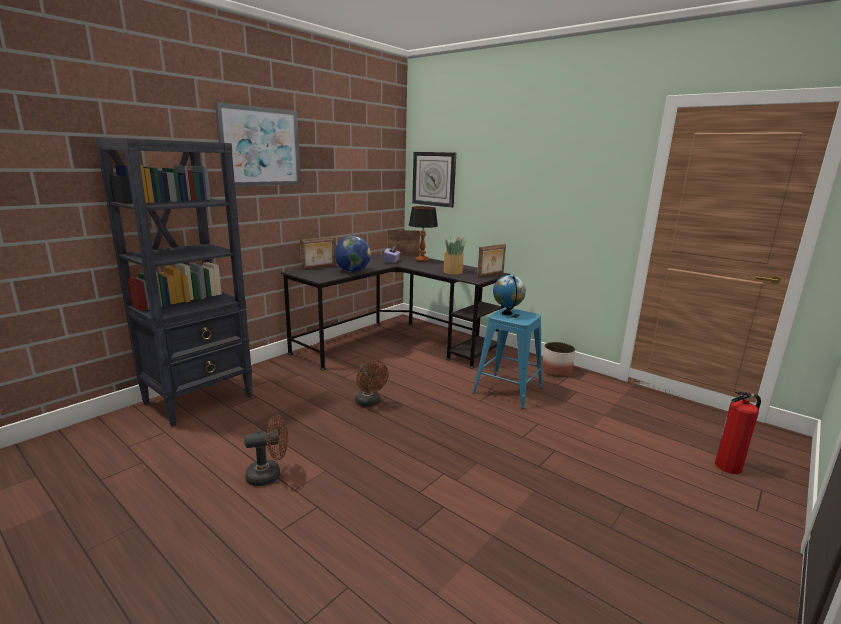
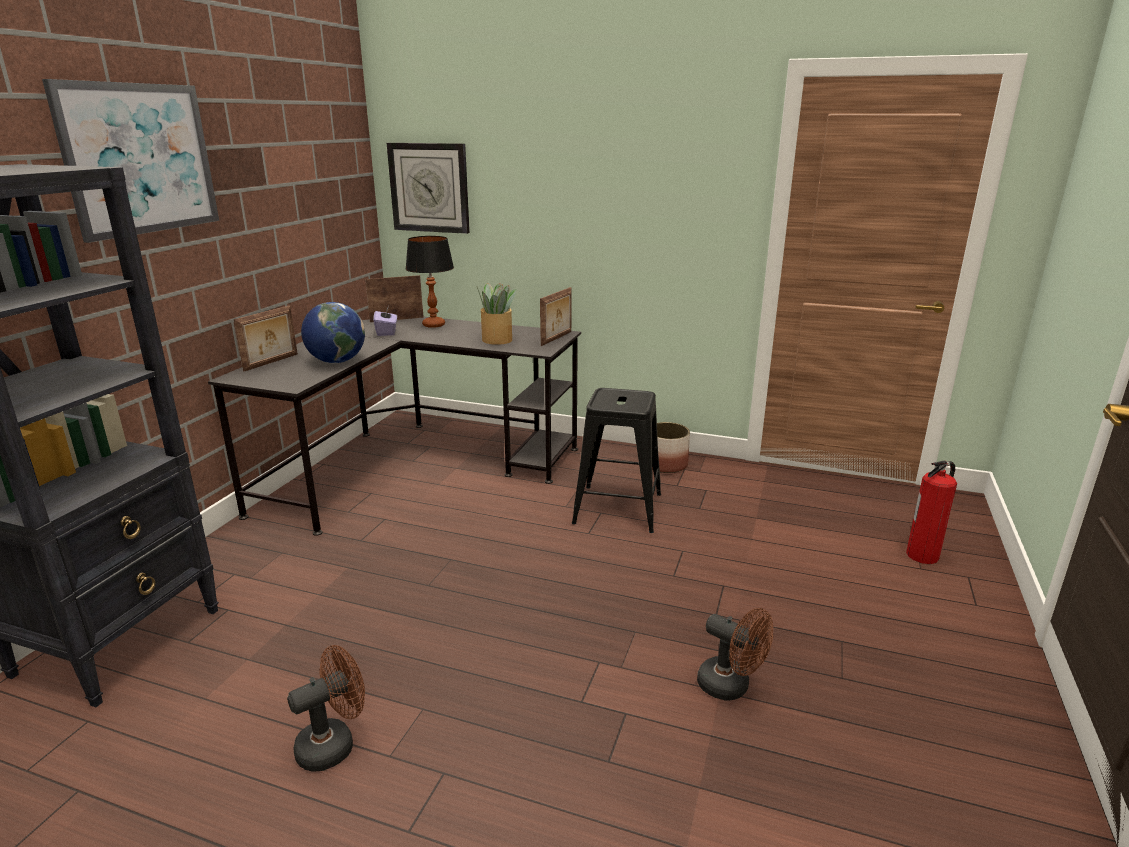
camera: 20 degrees left, 5 degrees up
(369, 403) = (428, 575): brown fan -> brown fan (731, 687)
(507, 313) = (608, 398): globe -> none
(507, 390) = (617, 508): blue stool -> black stool

